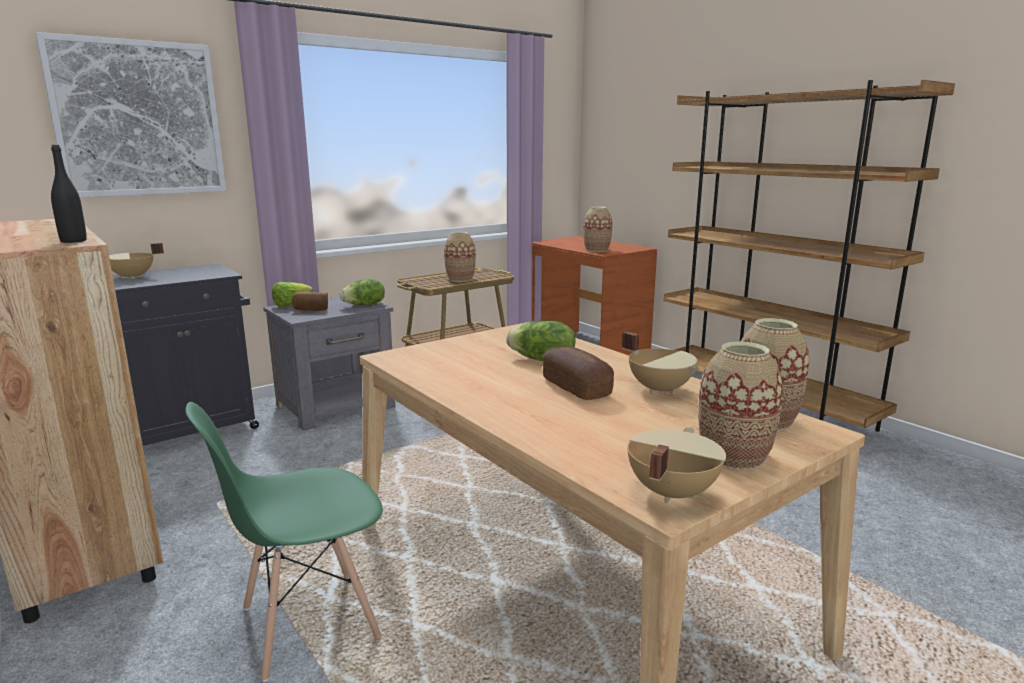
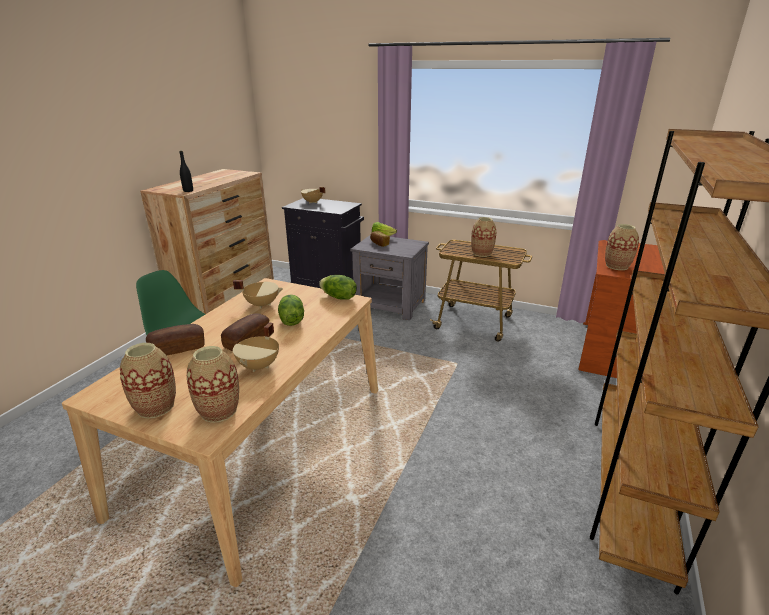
camera: 60 degrees right, 10 degrees up
(138, 119) = (333, 118): picture -> none
(364, 305) = (406, 250): lettuce -> lettuce (338, 297)
(552, 430) = (178, 349): none -> bread
(670, 492) = (106, 395): beige cooking pot -> beige cooking pot (262, 304)

